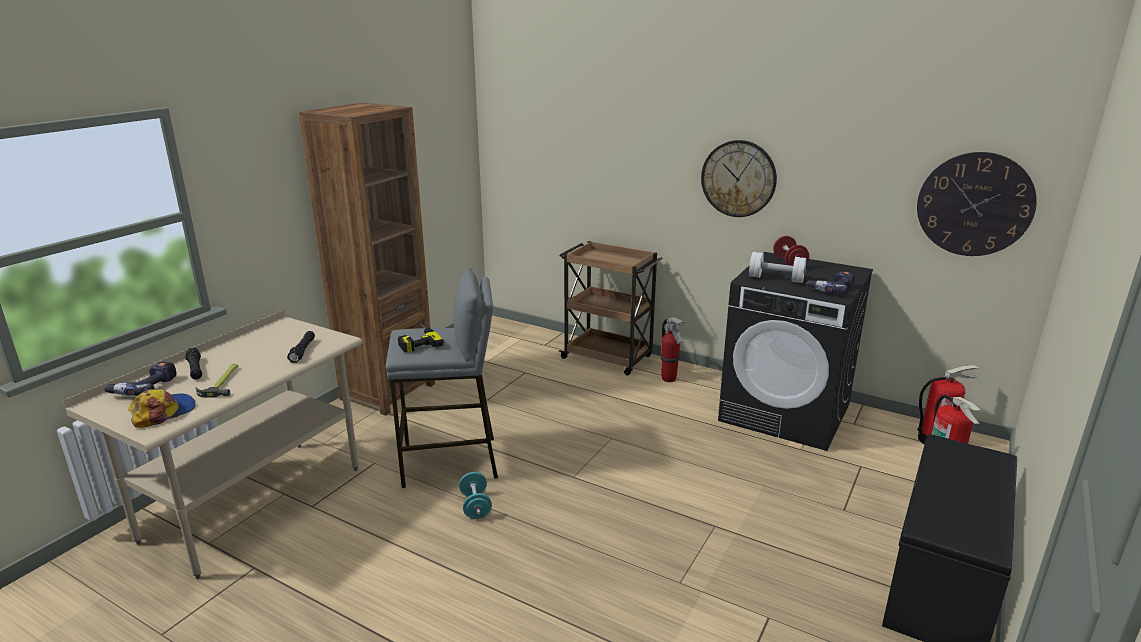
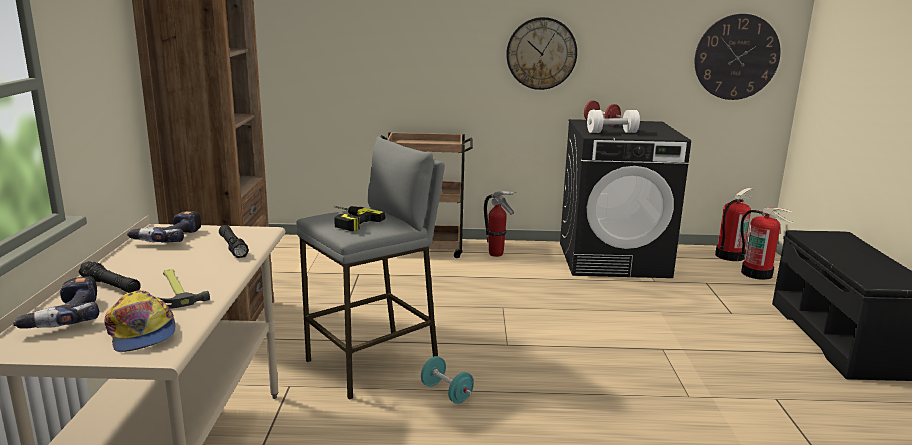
camera: 30 degrees left, 5 degrees down
(163, 412) = (141, 332): cap -> cap turned 135 degrees clockwise
(831, 289) = (661, 134): power drill -> power drill (168, 237)

